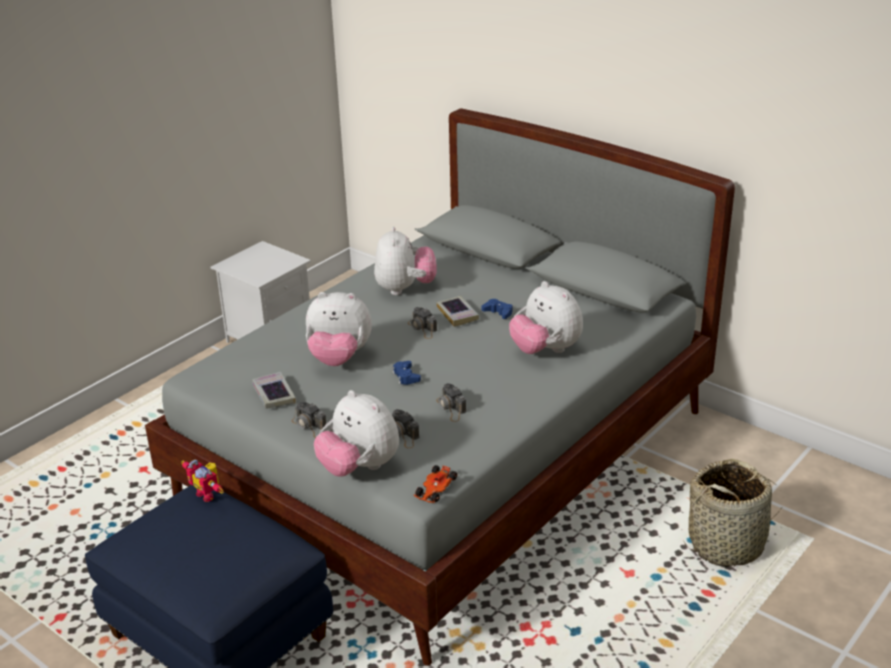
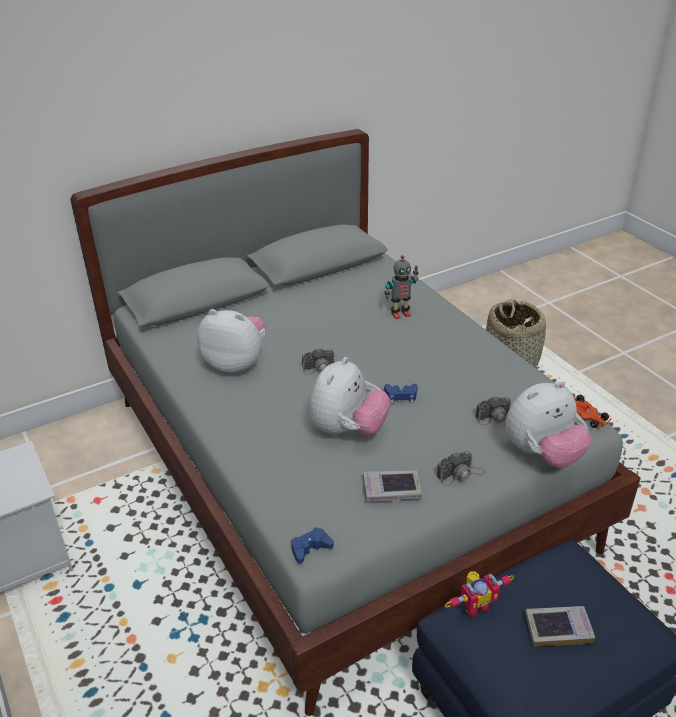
camera: 70 degrees left, 5 degrees up
(451, 408) = (466, 381): camera -> none
(457, 314) = (310, 343): book -> book (558, 629)
(498, 312) = (321, 322): blue game controller -> blue game controller (310, 548)
(545, 350) = (400, 314): plush toy -> toy robot

